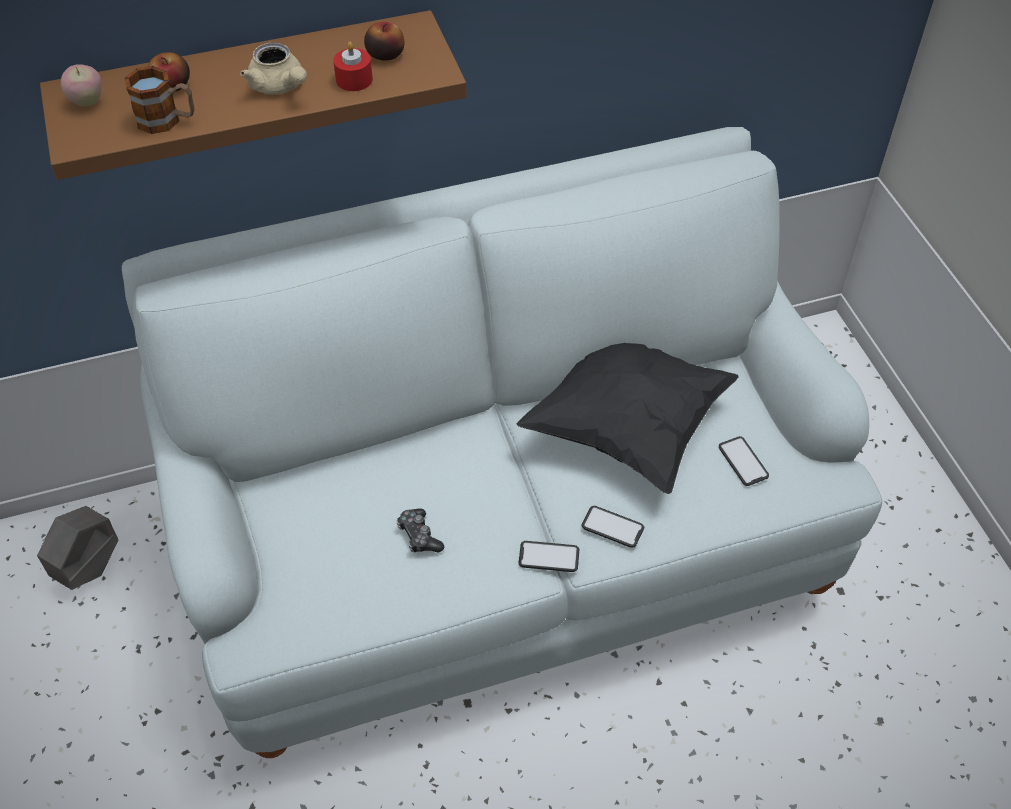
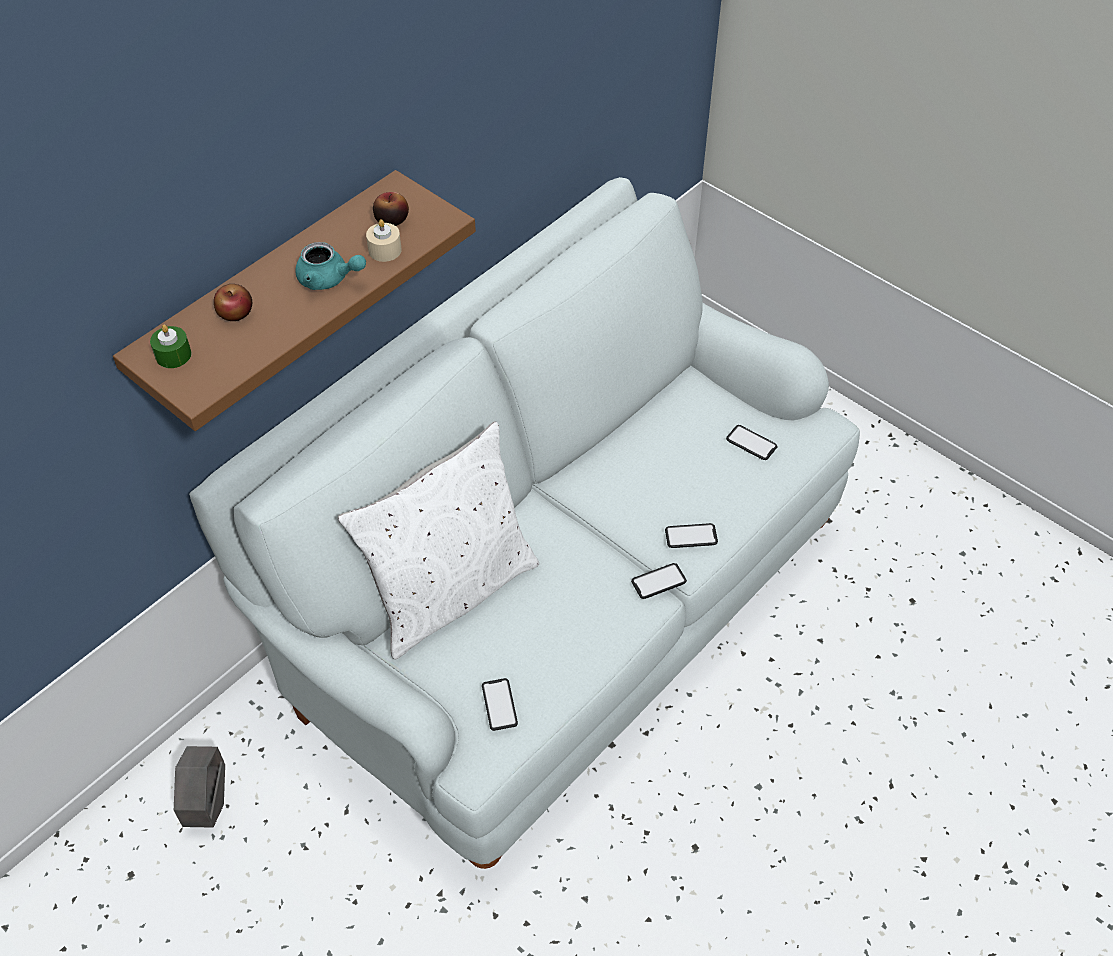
camera: 30 degrees left, 0 degrees up
(87, 102) = (173, 355): apple -> green candle
(167, 120) = (259, 343): mug -> none
(280, 87) = (329, 279): beige teapot -> turquoise teapot
(307, 599) = (499, 705): none -> phone
(343, 468) = (450, 591): none -> white pillow
(354, 79) = (385, 250): red candle -> beige candle
(419, 536) = (552, 613): game controller -> none
(625, 424) = (646, 454): black pillow -> none

